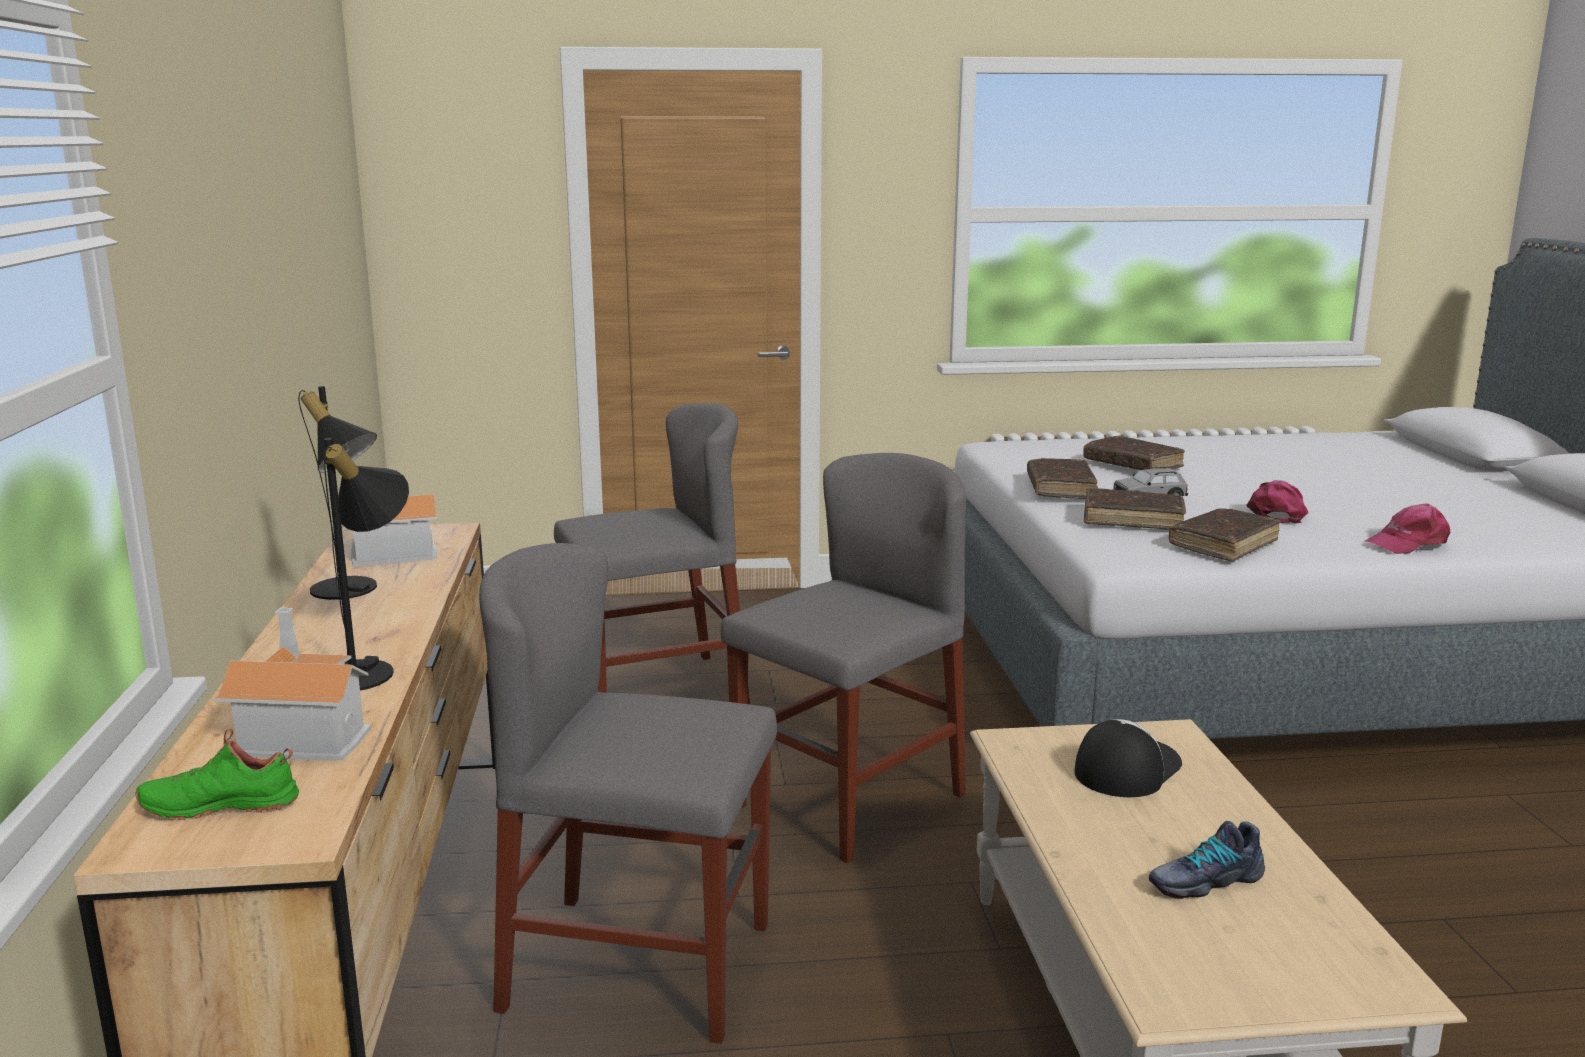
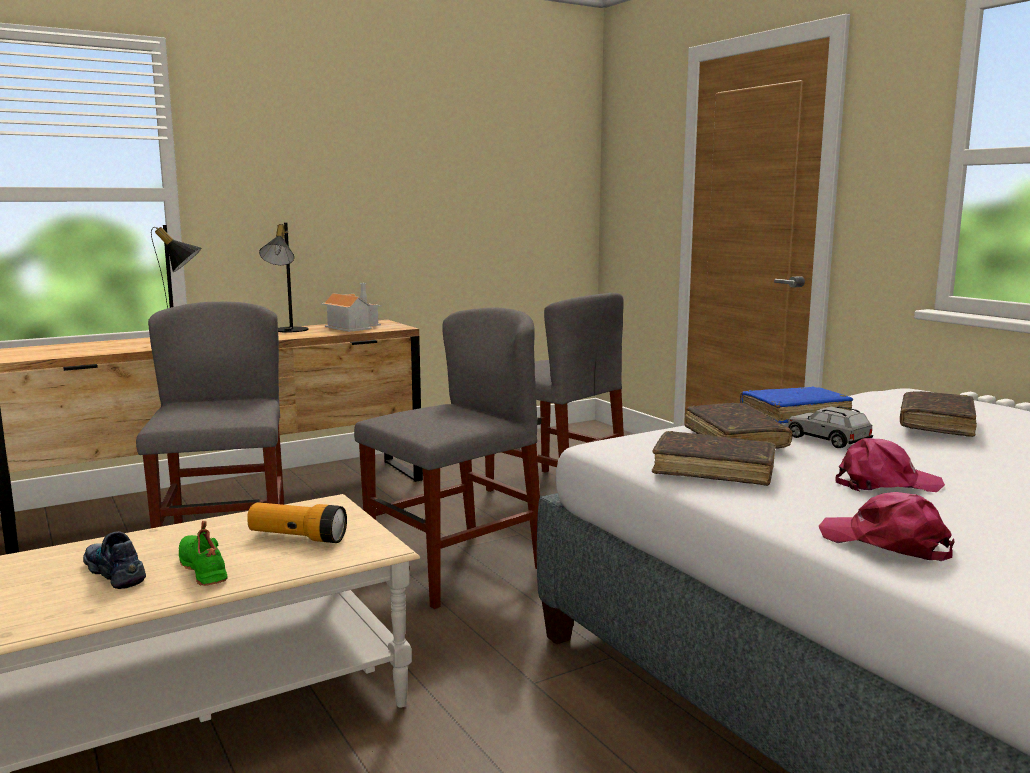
camera: 65 degrees right, 5 degrees down
(221, 804) = (35, 351): green shoe -> green shoe (205, 568)
(301, 730) = (110, 347): toy house -> none
(849, 800) = (455, 569): grey chair -> grey chair turned 60 degrees counterclockwise
(1060, 489) = (794, 415): brown book -> blue book
(1126, 768) = (297, 537): cap -> flashlight

